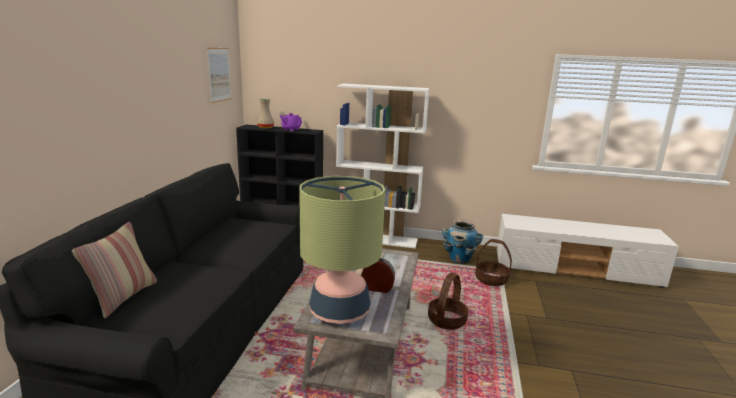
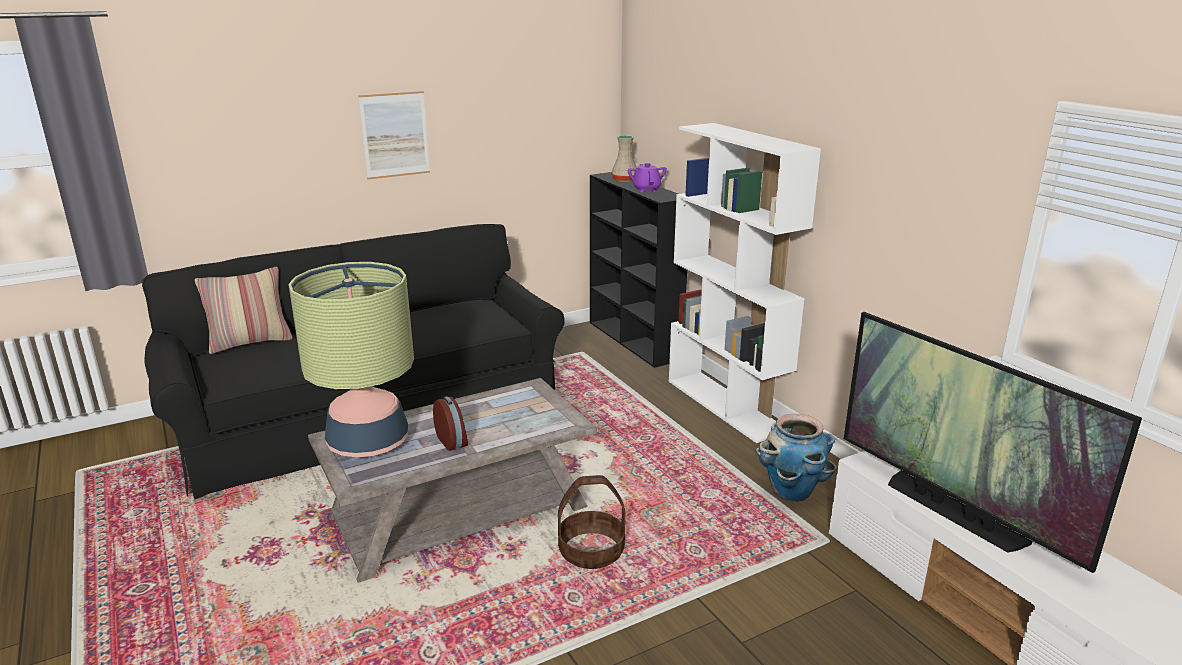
camera: 50 degrees right, 5 degrees up
(219, 74) = (558, 95): picture -> picture (395, 135)
(491, 279) = (778, 544): basket -> none
(560, 229) = (952, 511): none -> television

